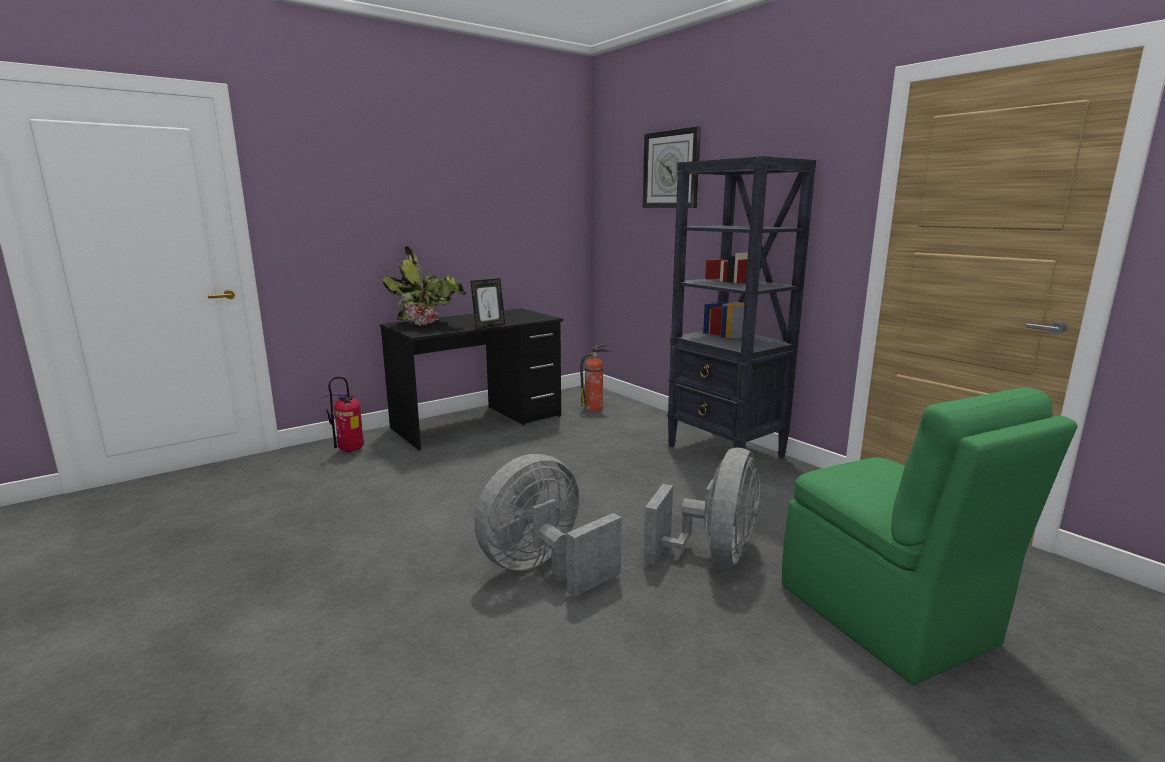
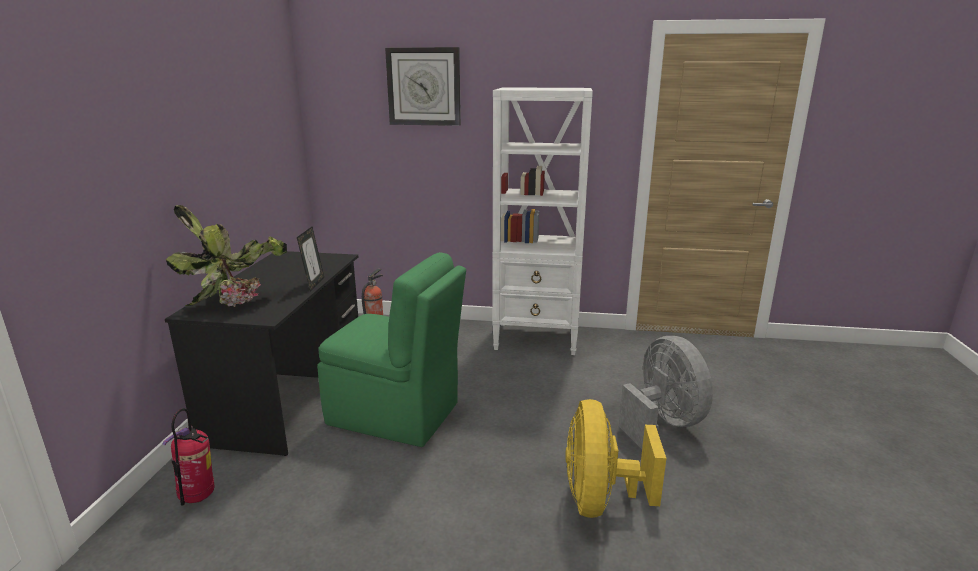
camera: 45 degrees left, 5 degrees up
(543, 569) = (600, 500): grey fan -> yellow fan
(726, 452) = (537, 339): black bookcase -> white bookcase
(888, 617) = (780, 413): green chair -> green chair (396, 415)

